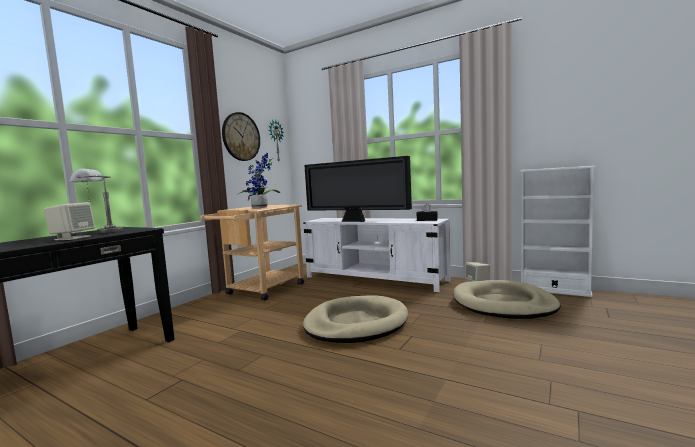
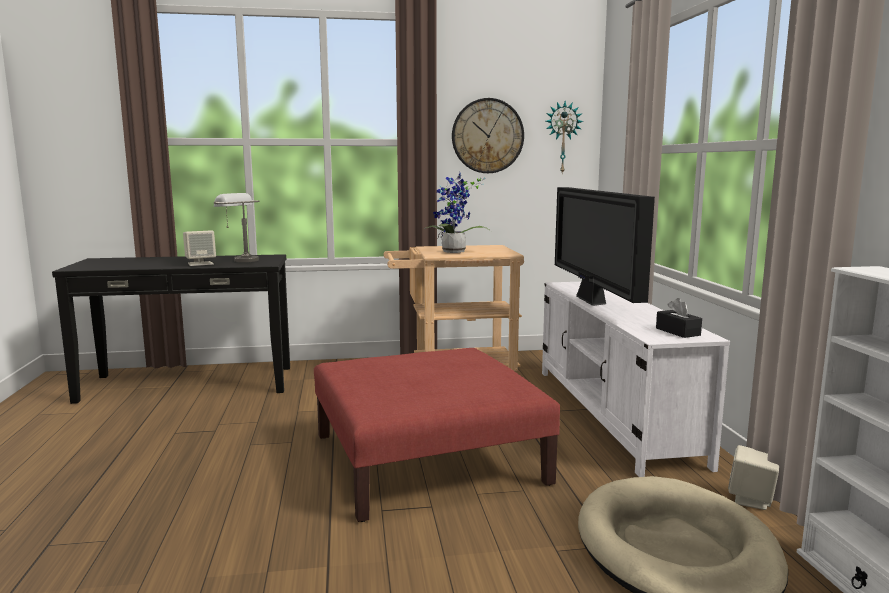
camera: 50 degrees right, 5 degrees up
(356, 323) = (426, 458): beige dog bed -> red ottoman

